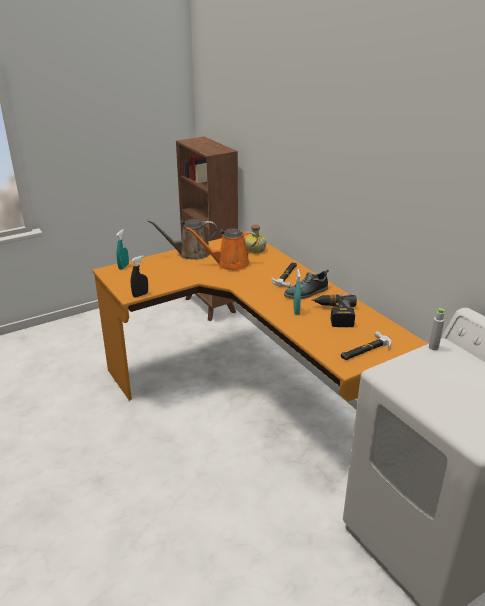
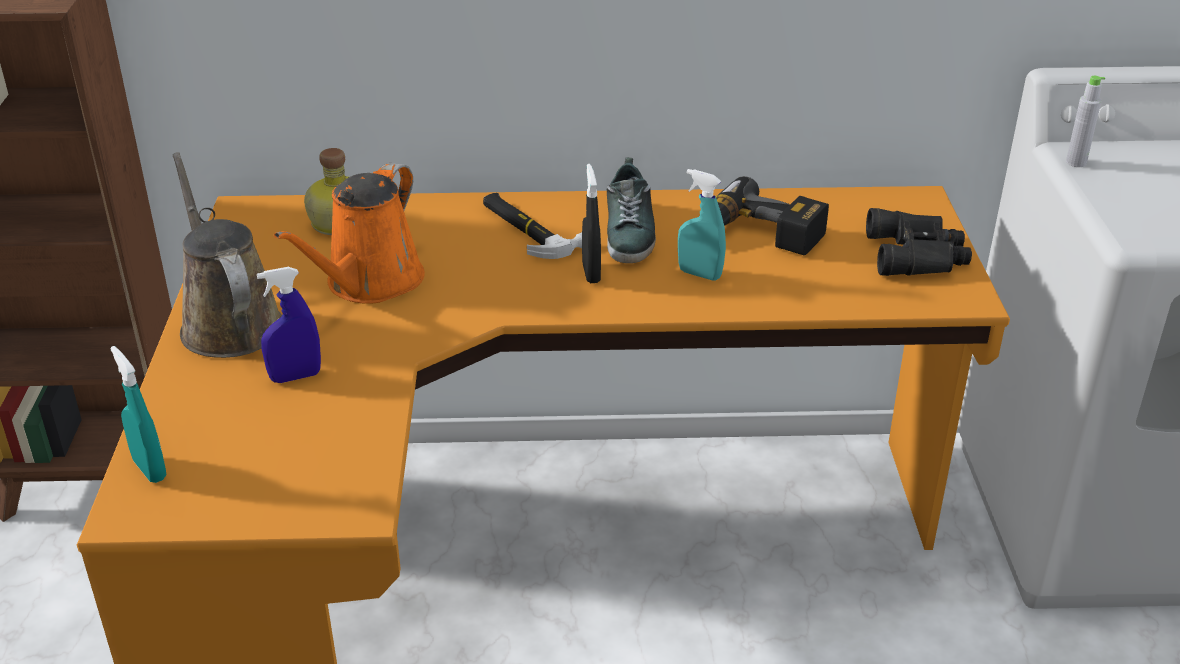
camera: 60 degrees left, 5 degrees up
(140, 295) = (376, 486): black spray bottle -> black spray bottle (591, 273)
(176, 270) = (295, 377): none -> blue spray bottle
(190, 254) = (228, 322): brown watering can -> brown watering can turned 135 degrees clockwise
(365, 350) = (918, 255): hammer -> black binoculars

